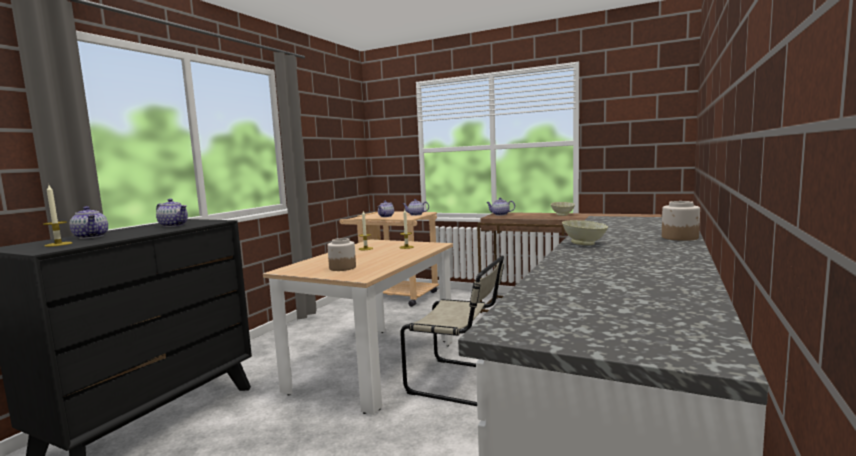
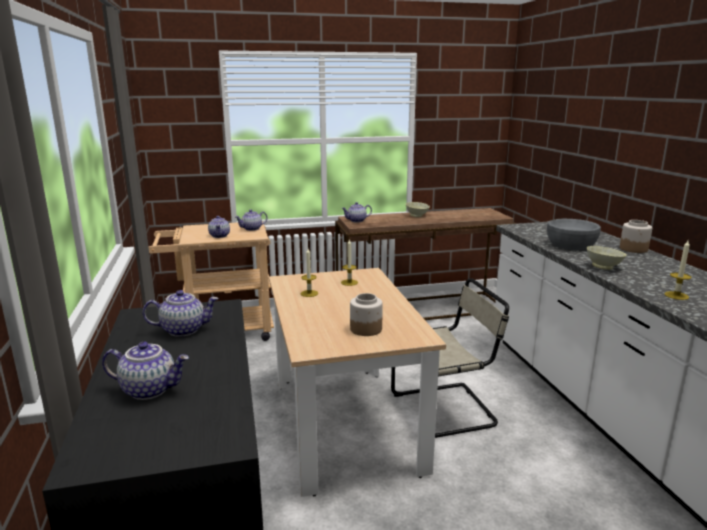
camera: 40 degrees left, 10 degrees up
(58, 244) = (175, 423): candle -> candle (676, 295)
(612, 230) = (570, 245): none -> grey bowl

